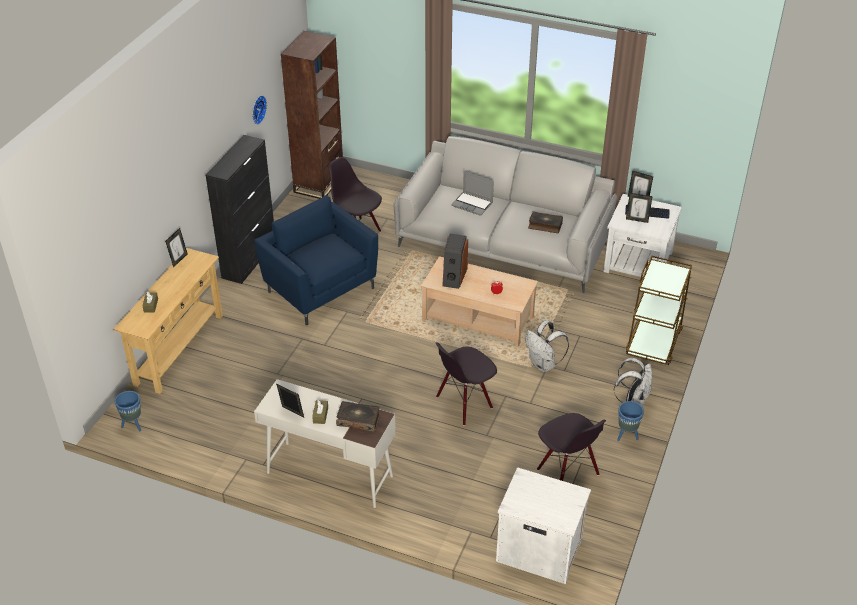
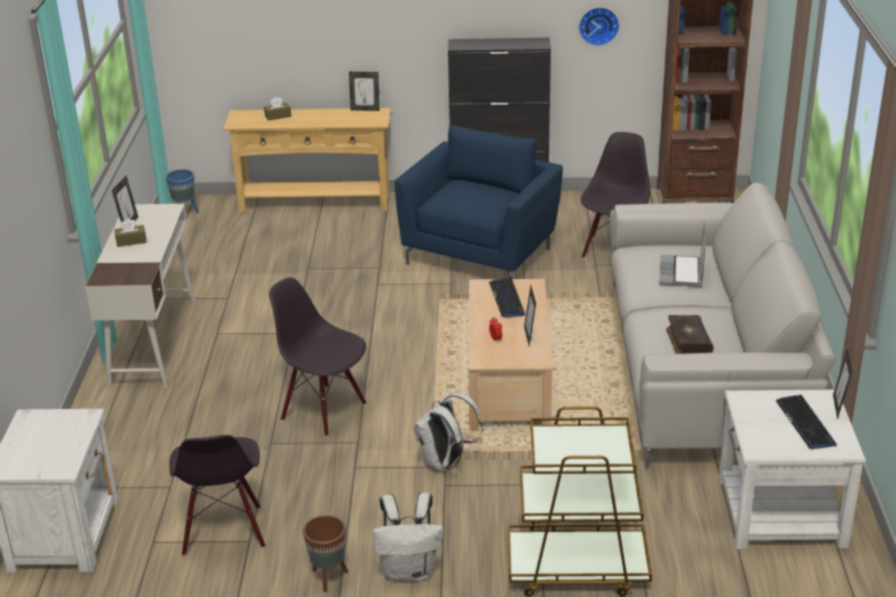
camera: 70 degrees right, 10 degrees down
(358, 420) = (131, 265): book -> none
(454, 276) = (507, 299): speaker -> keyboard
(567, 472) = (224, 531): black chair -> black chair turned 45 degrees counterclockwise
(627, 435) = (329, 578): blue planter -> brown planter
(637, 219) = (772, 416): picture frame -> picture frame (529, 337)

